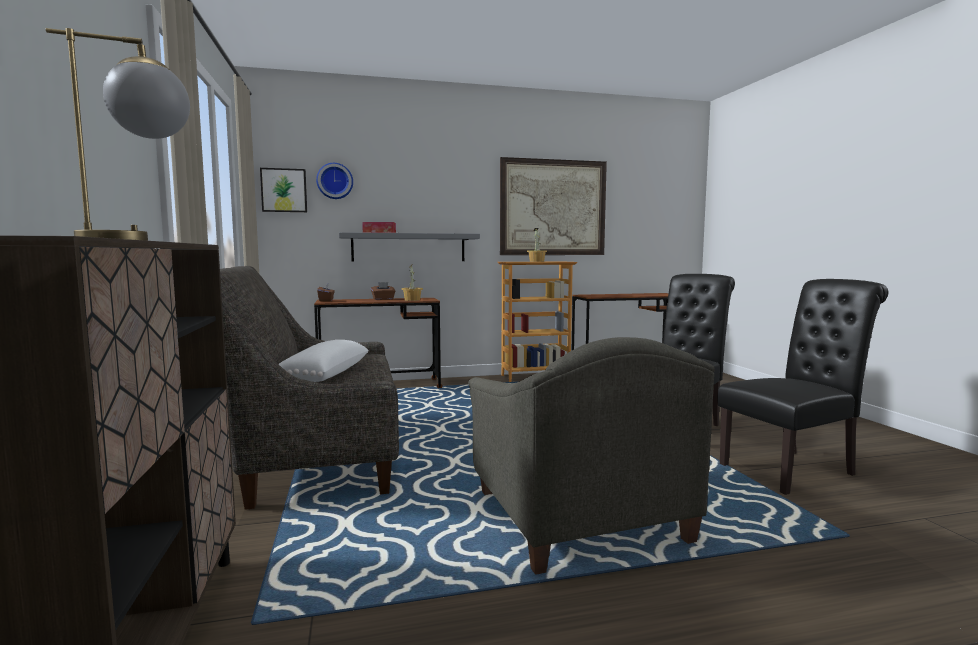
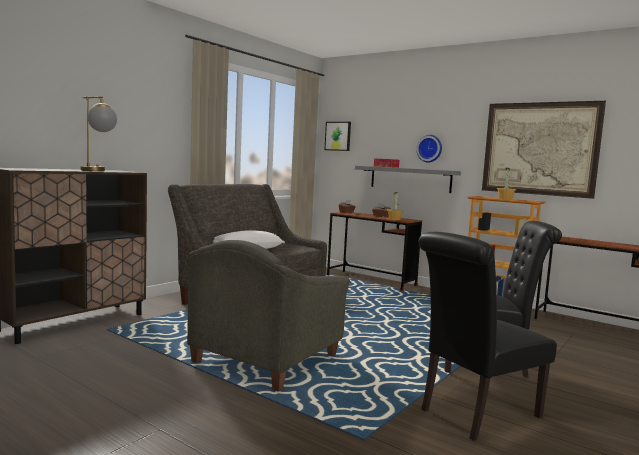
camera: 50 degrees right, 0 degrees up
(335, 181) = (367, 129): wall clock -> wall clock (430, 148)
(793, 469) = (474, 414): black chair -> black chair turned 120 degrees clockwise

